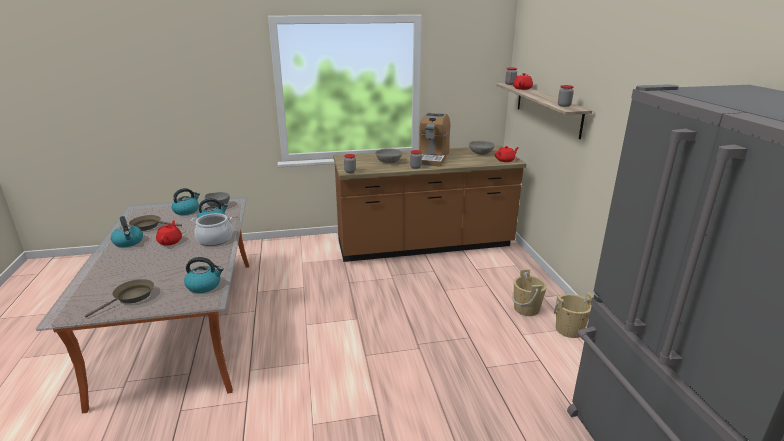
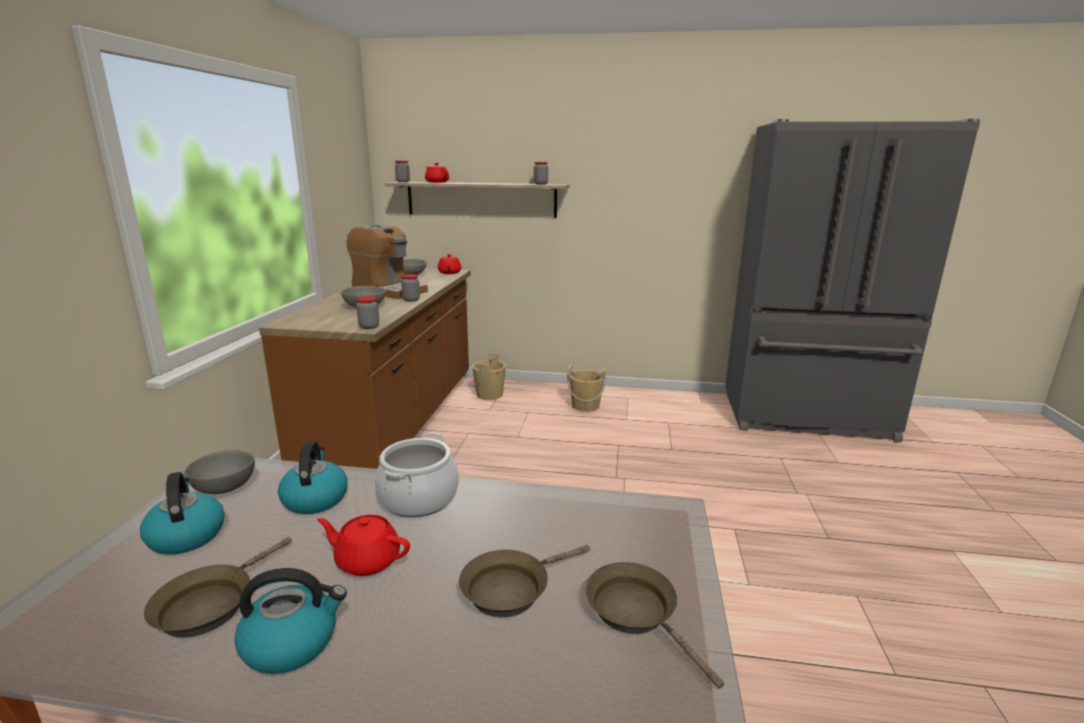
camera: 70 degrees left, 5 degrees down
(150, 270) = (511, 589): none -> brown frying pan
(204, 286) = (620, 515): kettle -> none
(569, 329) = (629, 398): beige bucket -> beige bucket (489, 394)

